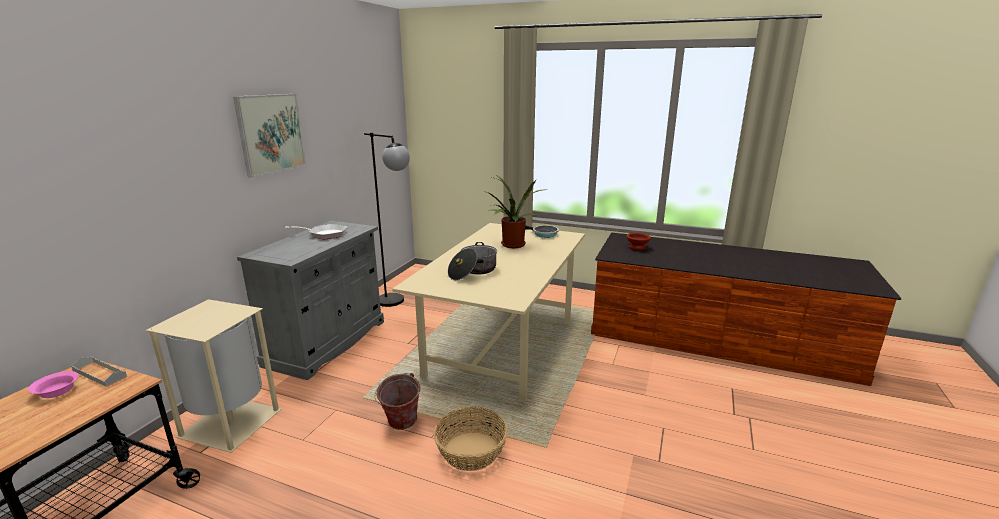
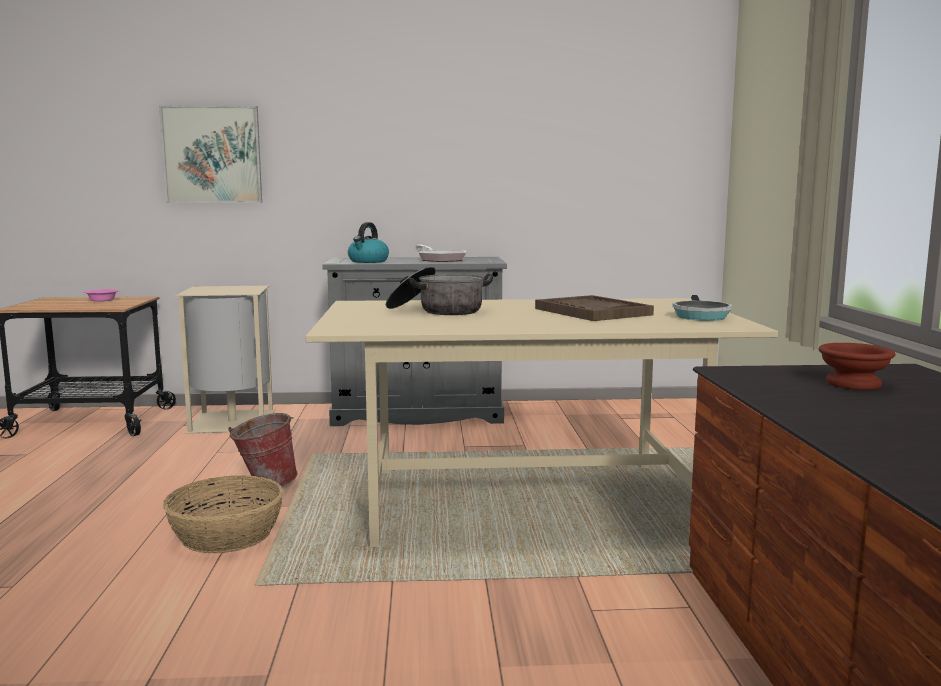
camera: 65 degrees right, 10 degrees down
(99, 373) = (131, 301): grey tray -> none
(271, 133) = (417, 121): picture -> picture (212, 155)
(300, 252) = (368, 261): none -> kettle
(397, 303) = (567, 417): black floor lamp -> none
(512, 245) = (592, 312): potted plant -> brown tray

